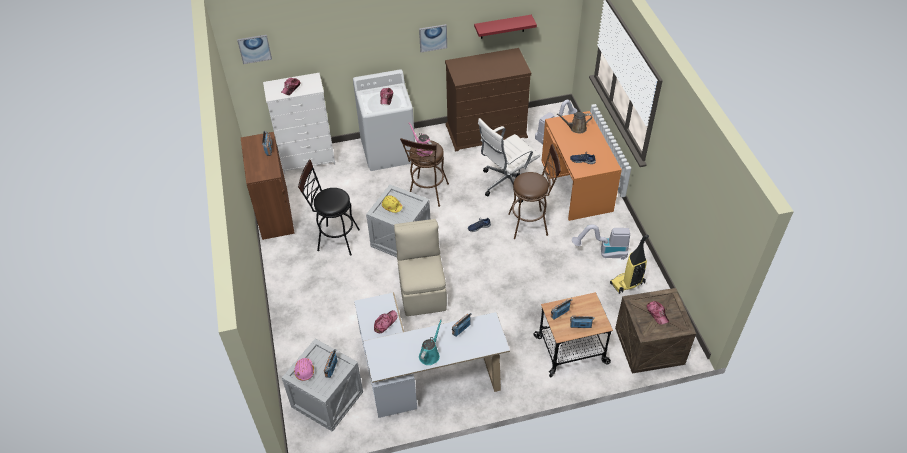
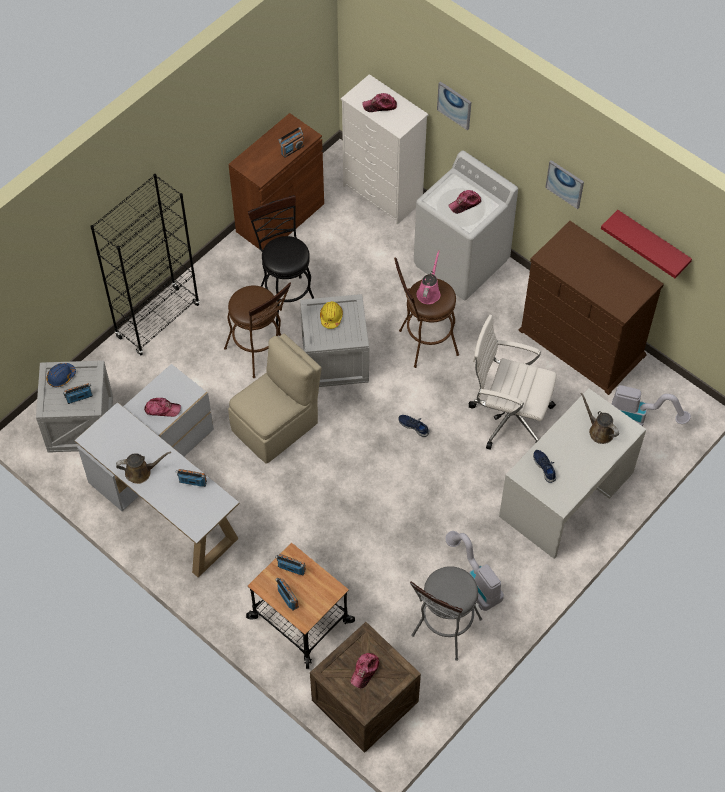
camera: 55 degrees right, 10 degrees up
(254, 48) = (371, 34): picture -> picture (454, 105)
(288, 313) = (158, 321): none -> black bookcase
(304, 371) = (61, 377): pink hard hat -> blue hard hat
(430, 354) = (141, 472): turquoise watering can -> brown watering can
(531, 223) = (462, 479): brown stool -> brown stool (260, 353)
(576, 185) = (566, 494): orange desk -> white desk
(627, 284) = (444, 632): vacuum cleaner -> grey stool

